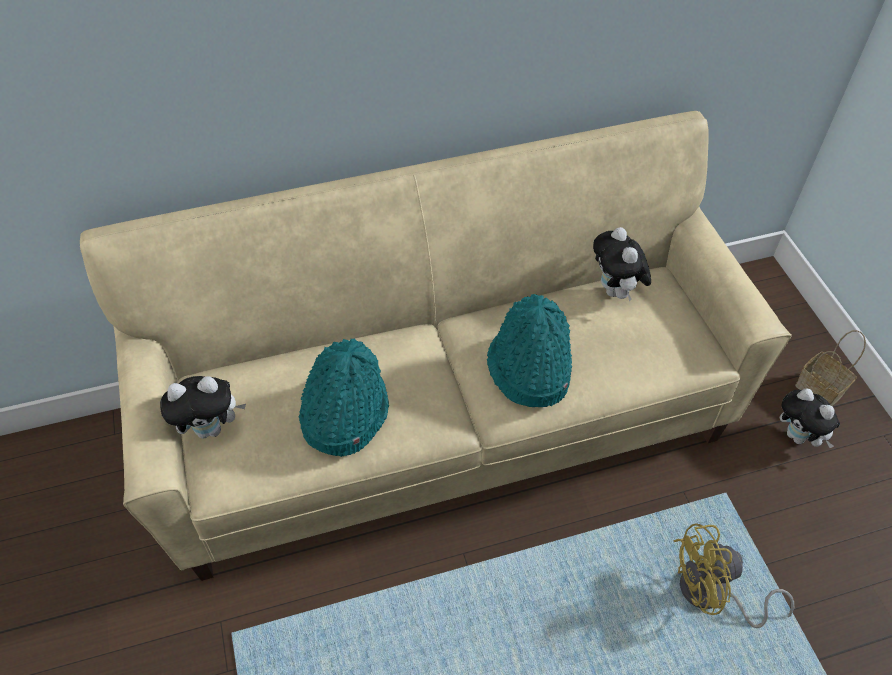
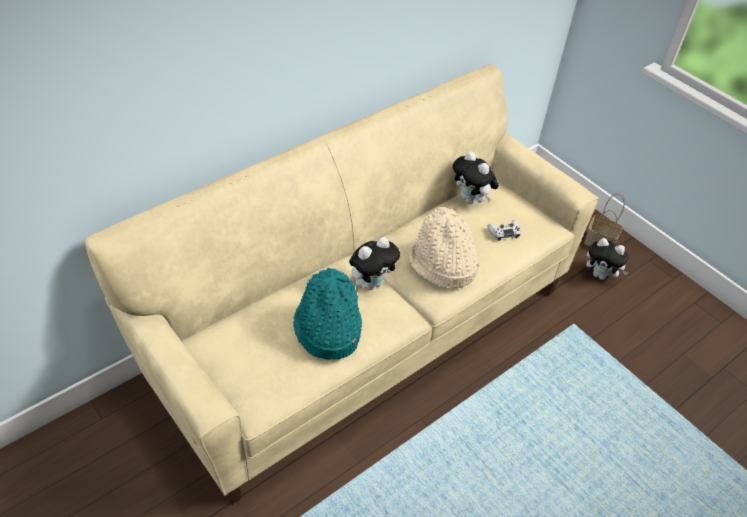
camera: 25 degrees left, 5 degrees down
(211, 428) = (230, 369): plush toy -> plush toy (372, 283)
(528, 368) = (441, 264): turquoise hat -> beige hat
(635, 348) = (504, 232): none -> white game controller
(712, 595) = (595, 391): yellow fan -> none

